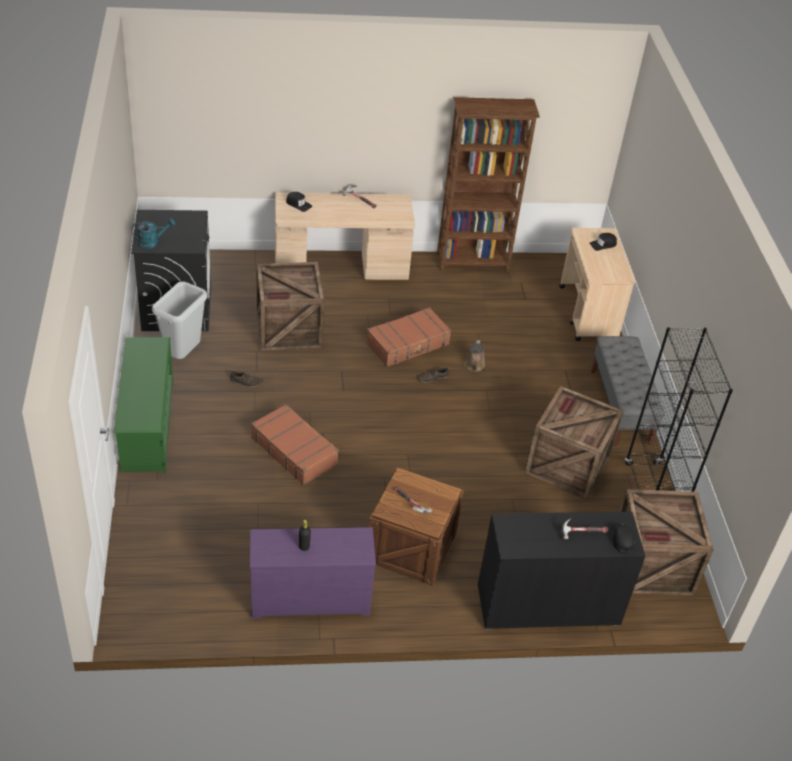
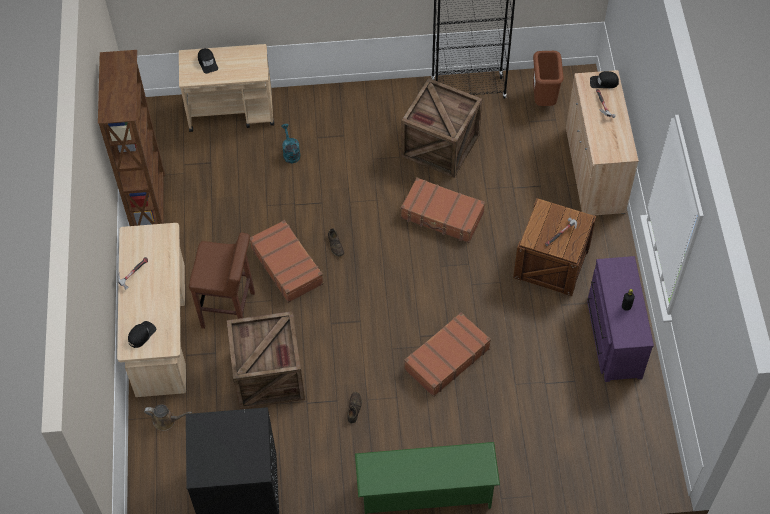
camera: 85 degrees left, 15 degrees up
(152, 242) = (251, 462): turquoise watering can -> turquoise watering can (290, 153)
(183, 354) = (316, 474): grey trash can -> none
(359, 307) = (229, 310): none -> brown stool
(472, 460) = (442, 216): none -> brown suitcase
(474, 366) = (316, 210): brown watering can -> brown watering can (166, 420)
(548, 605) = (594, 170): black cabinet -> beige cabinet
(620, 407) = (364, 100): grey bench -> none
(651, 565) = (544, 99): crate -> brown trash can

